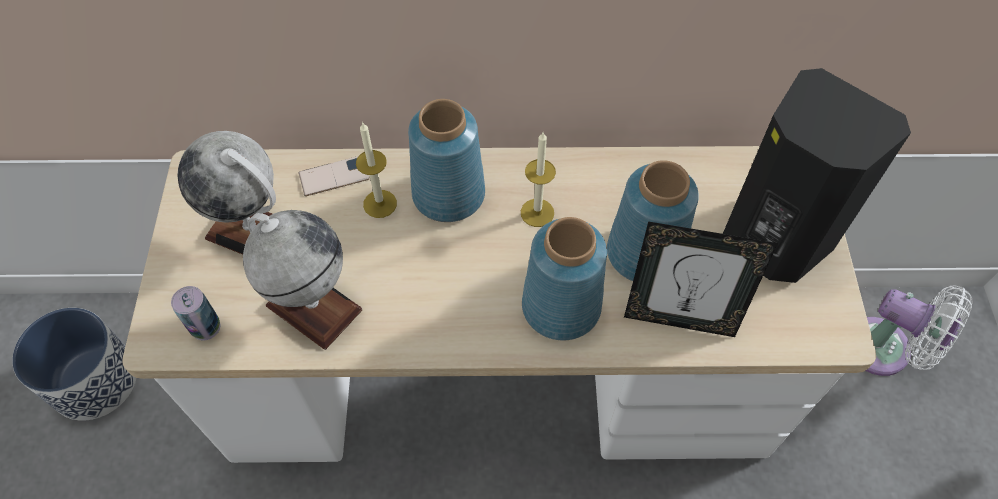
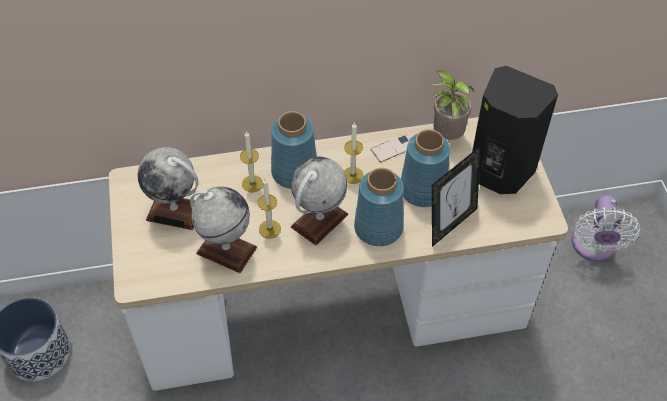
camera: 10 degrees left, 5 degrees down
(206, 327) = (162, 271): can -> none
(334, 176) = (218, 171): phone -> phone (393, 148)
(389, 282) = (270, 229): none -> candle
(469, 280) = (319, 221): none -> globe
(679, 319) = (450, 224): picture frame -> picture frame turned 45 degrees counterclockwise
(694, 171) = (445, 137): none -> potted plant
(884, 350) = (593, 247): white fan -> white fan turned 75 degrees clockwise

